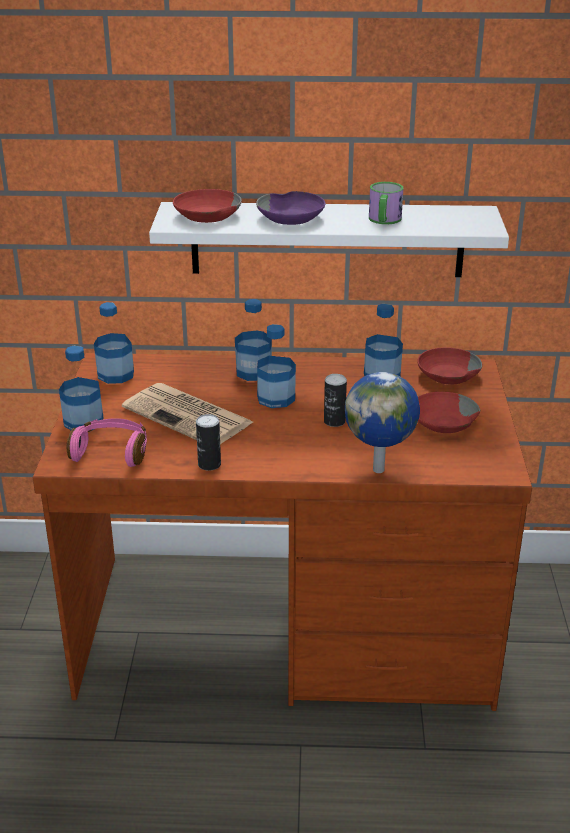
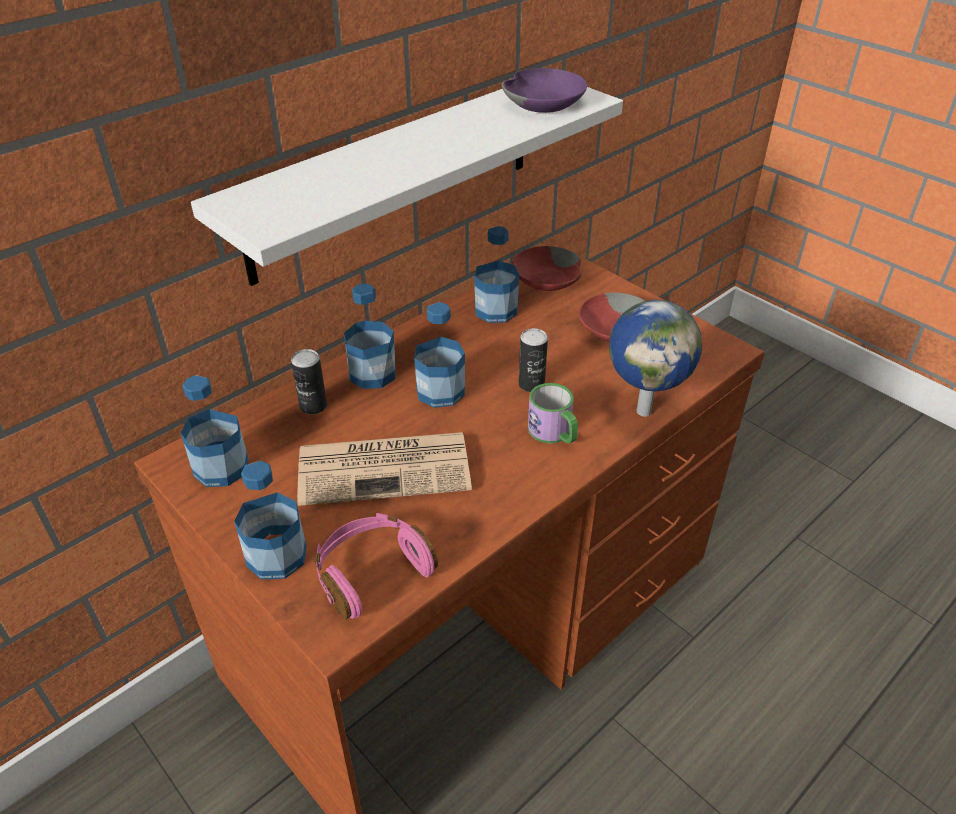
camera: 45 degrees left, 10 degrees up
(206, 216) = (289, 197): red bowl -> none
(209, 464) = (496, 512): can -> can (313, 406)
(292, 218) = (393, 159): purple bowl -> purple bowl (544, 102)
(384, 220) = (489, 126): mug -> mug (554, 433)

